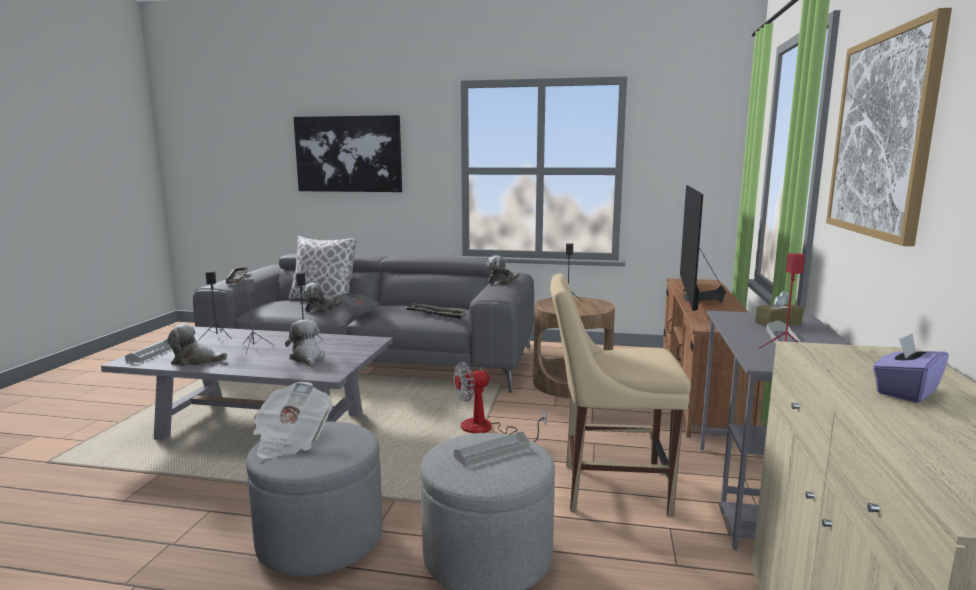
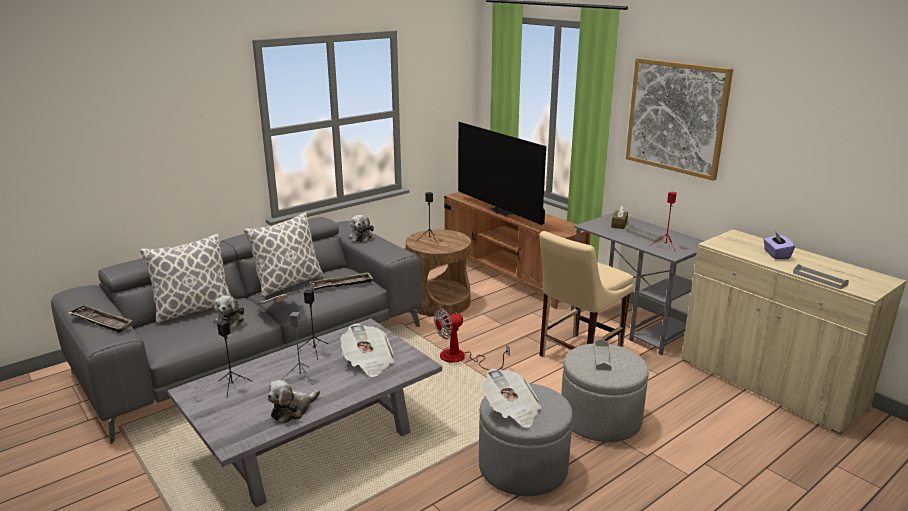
camera: 50 degrees left, 10 degrees up
(152, 353) = (230, 428): grey tray -> grey tray (819, 279)
(307, 358) = (368, 362): plush toy -> newspaper
(348, 154) = (129, 134): picture -> none
(408, 304) = (288, 284): none -> pillow
(486, 430) = (461, 359): fan -> fan turned 45 degrees clockwise

